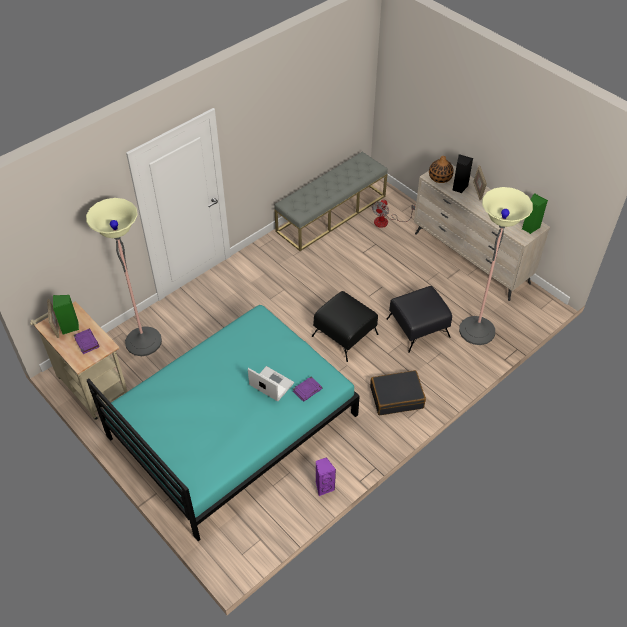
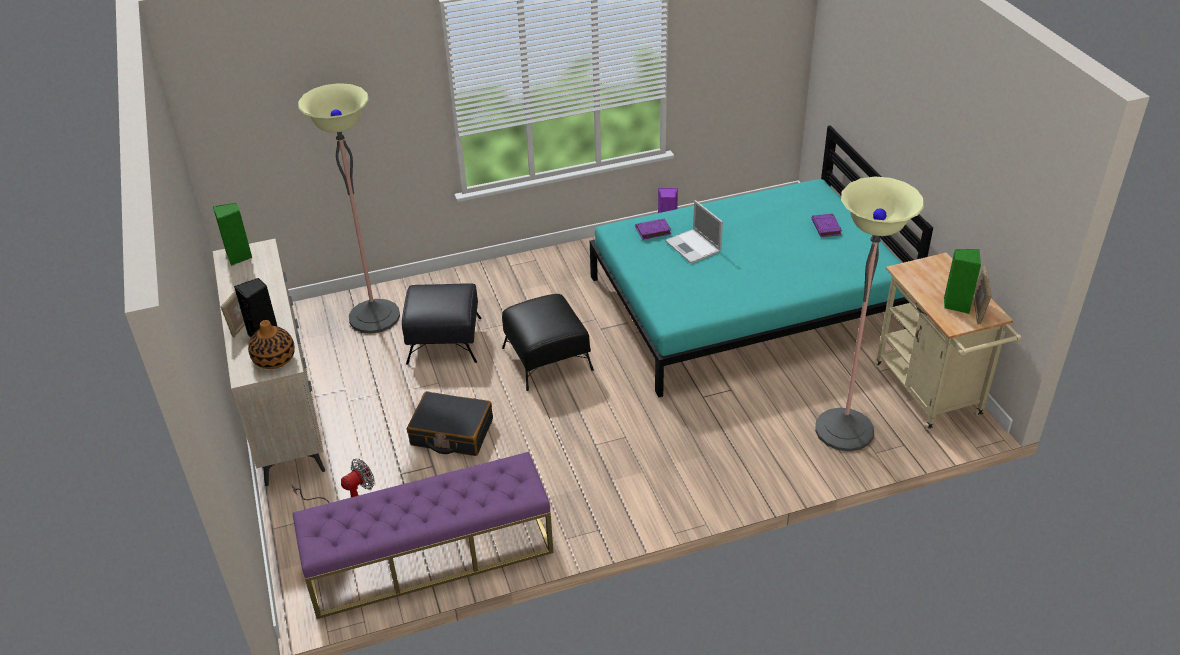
camera: 155 degrees left, 10 degrees down
(86, 342) = (932, 281): purple book -> purple book (826, 228)
(331, 213) = (429, 557): grey bench -> purple bench
(396, 397) = (533, 280): black suitcase -> black suitcase (451, 433)

